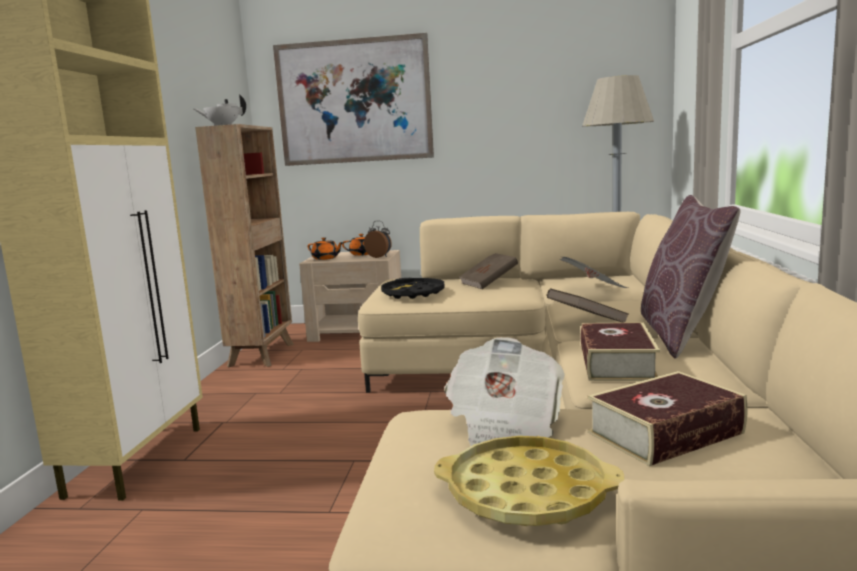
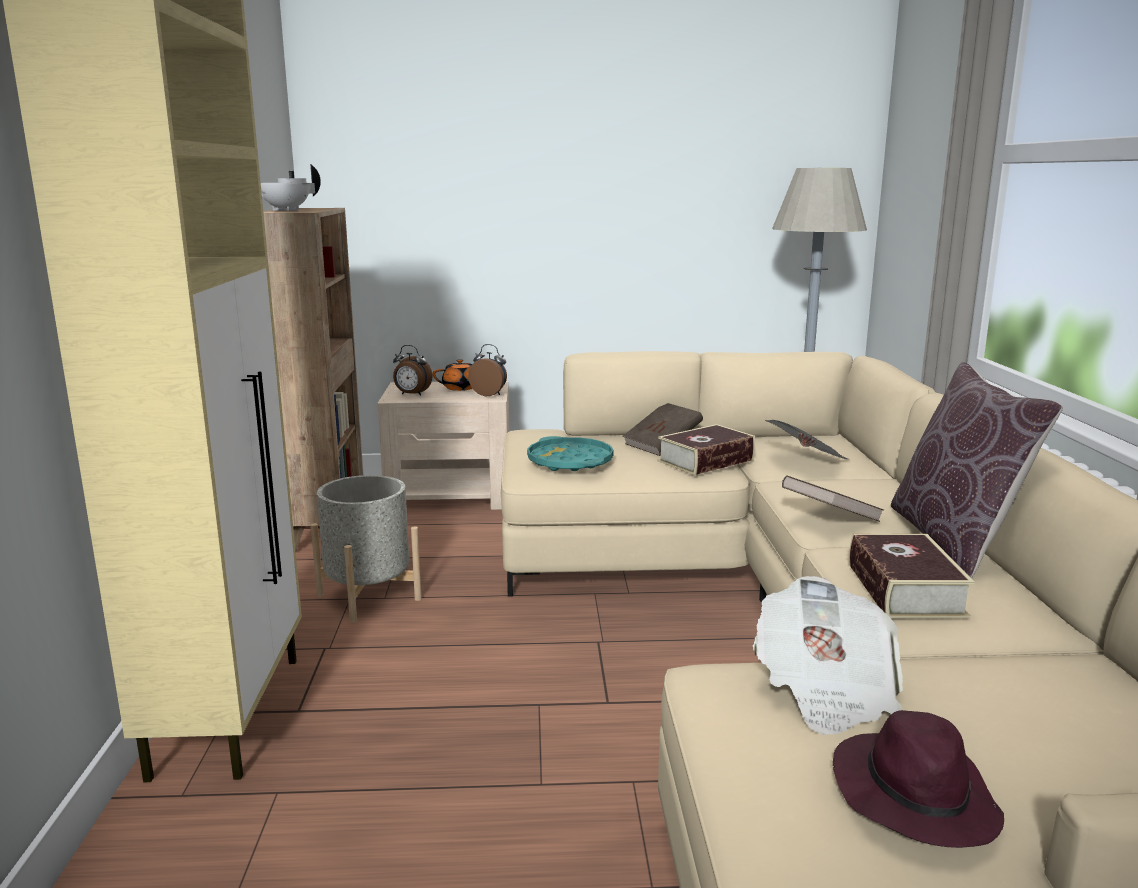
camera: 10 degrees left, 5 degrees up
(269, 392) = (369, 597): none -> grey planter
(326, 258) = (412, 394): orange teapot -> alarm clock
(354, 101) = (451, 169): picture -> none
(413, 293) = (570, 462): black tray -> turquoise tray
(526, 492) = (913, 795): yellow tray -> purple hat
(665, 433) = (1019, 700): book -> book (706, 460)

